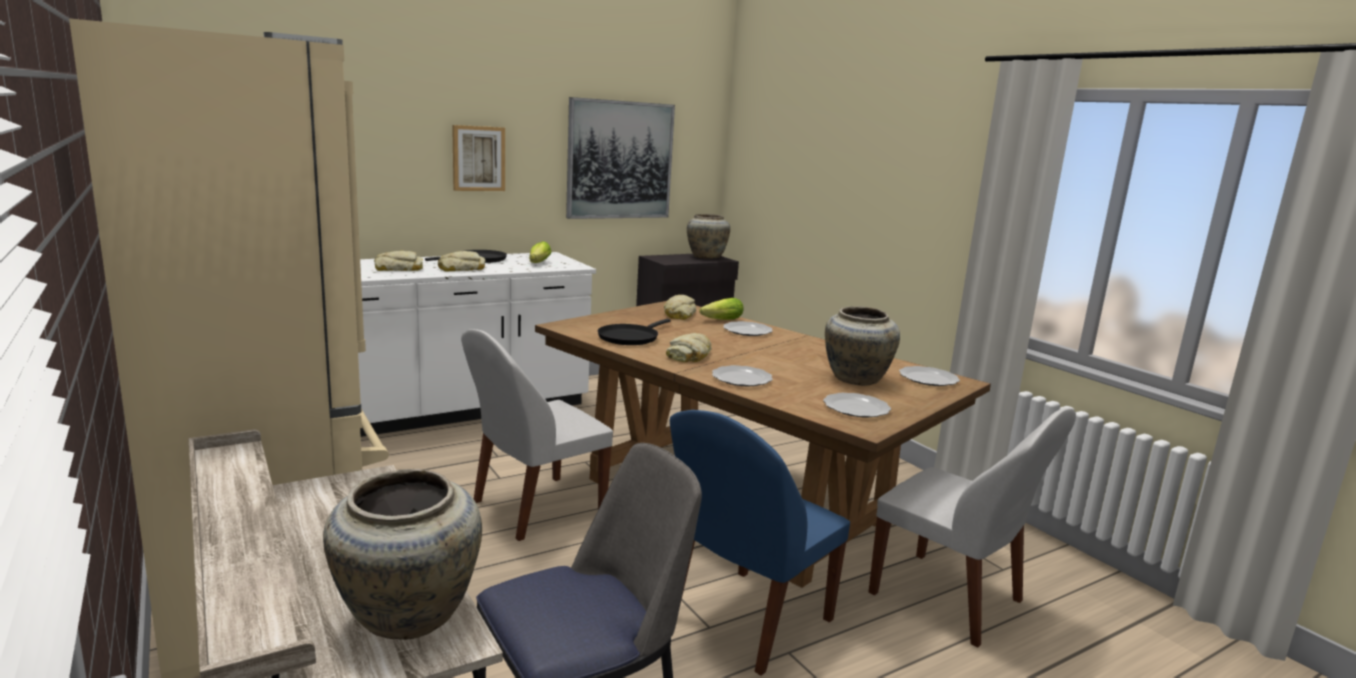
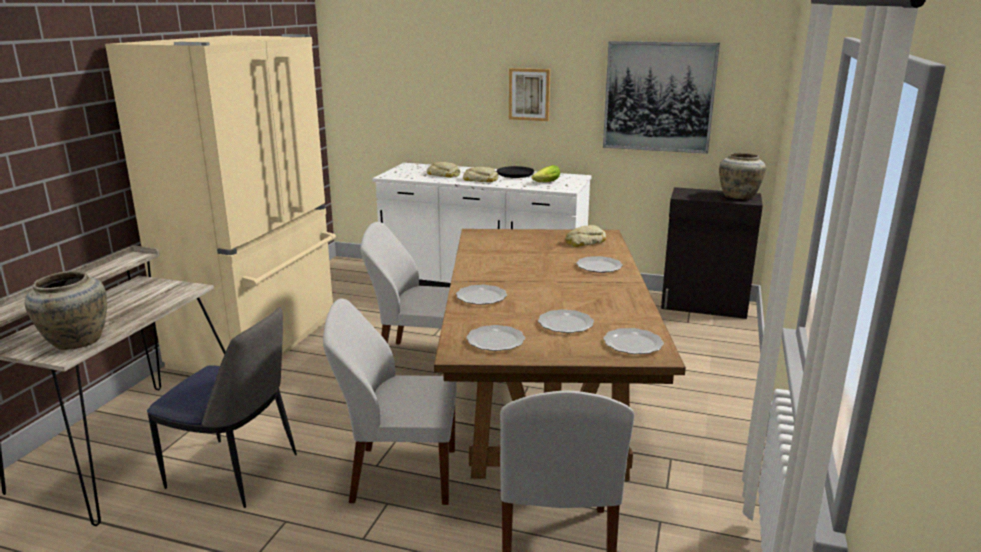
camera: 50 degrees right, 5 degrees up
(630, 337) = (494, 250): black frying pan -> none
(690, 355) = (497, 272): bread -> none
(720, 320) = (602, 254): lettuce -> none
(746, 621) = (400, 475): blue chair -> white chair
(855, 379) = (564, 323): beige vase -> plate

